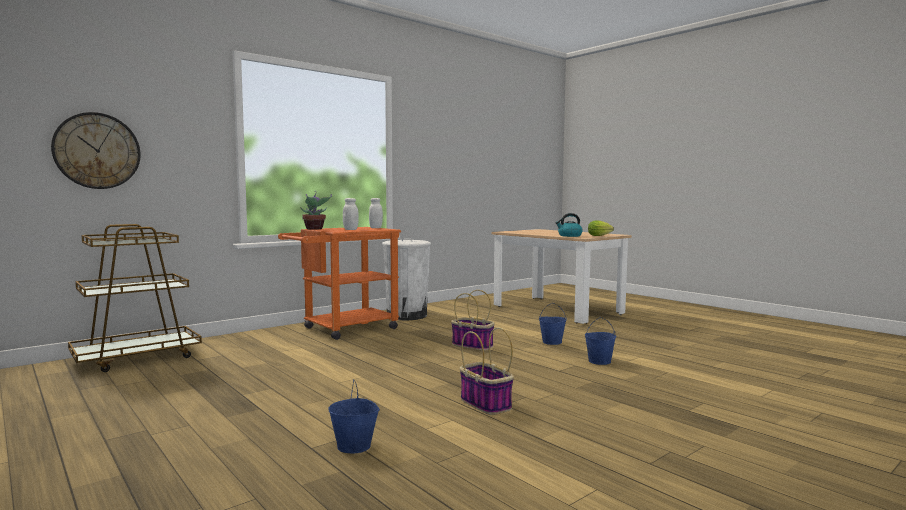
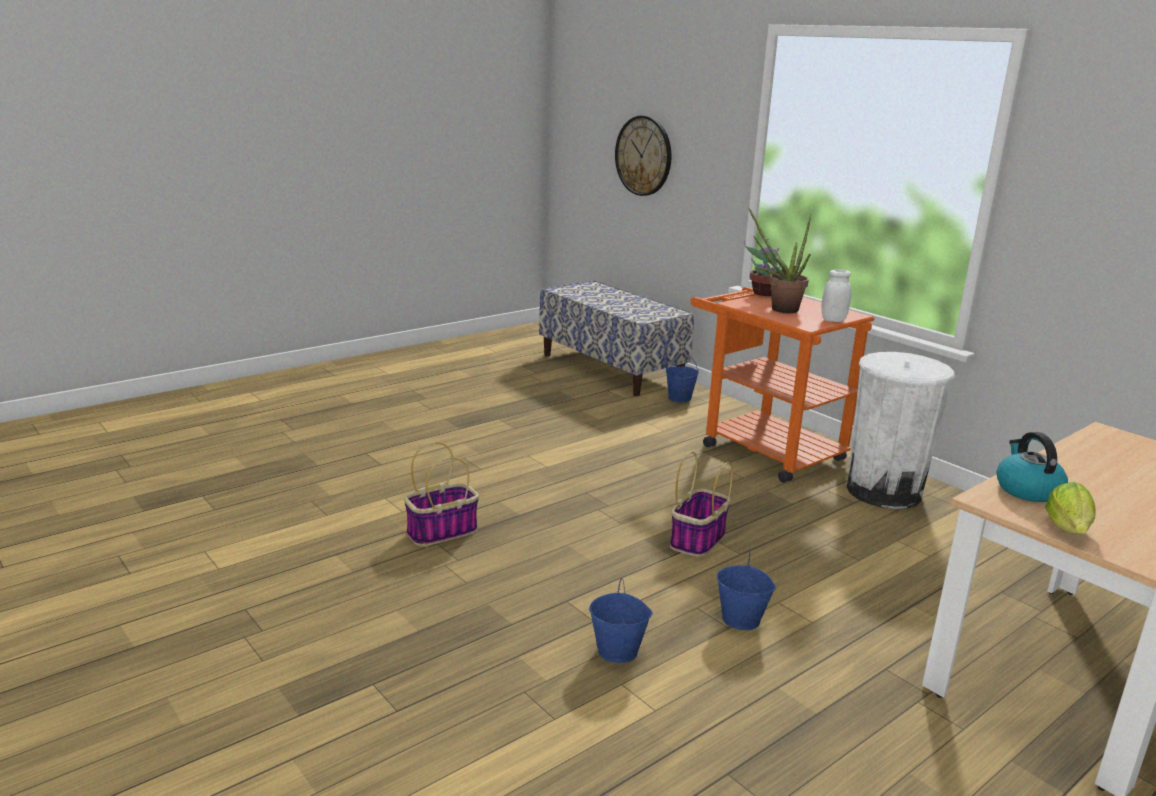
camera: 90 degrees right, 15 degrees up
(138, 358) = (611, 369): brown cart -> bench
(350, 229) = (778, 309): white jar -> potted plant
(354, 446) = (360, 468): blue bucket -> blue bucket (679, 398)

